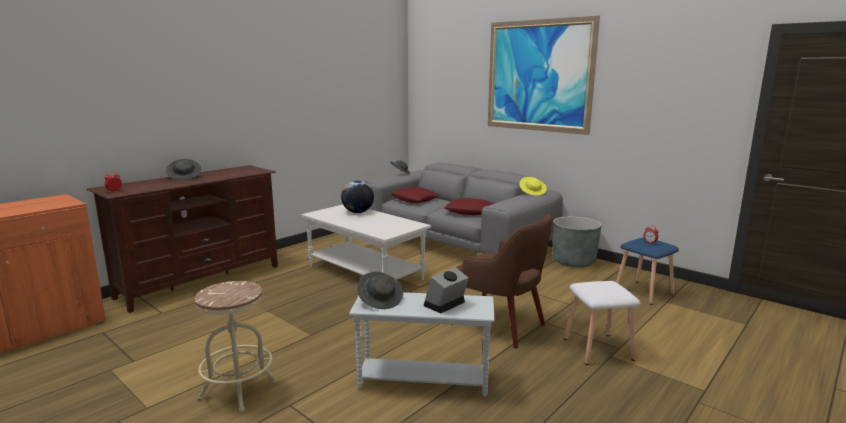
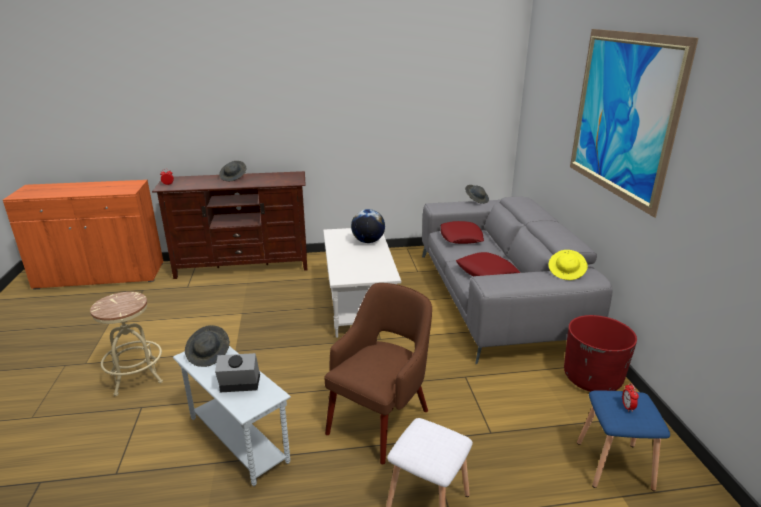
camera: 40 degrees right, 10 degrees up
(500, 325) = (380, 419): brown armchair -> brown armchair turned 135 degrees counterclockwise
(573, 262) = (592, 378): grey planter -> red planter

